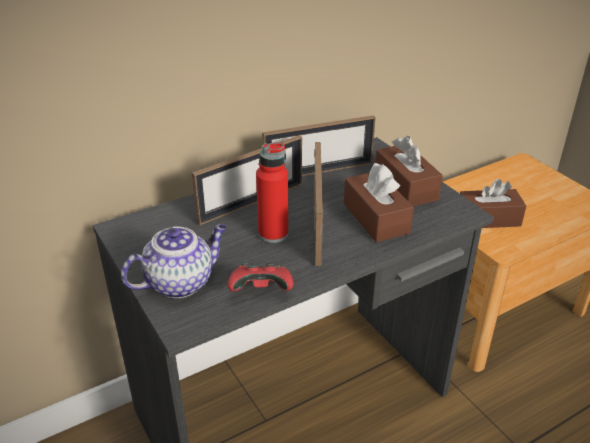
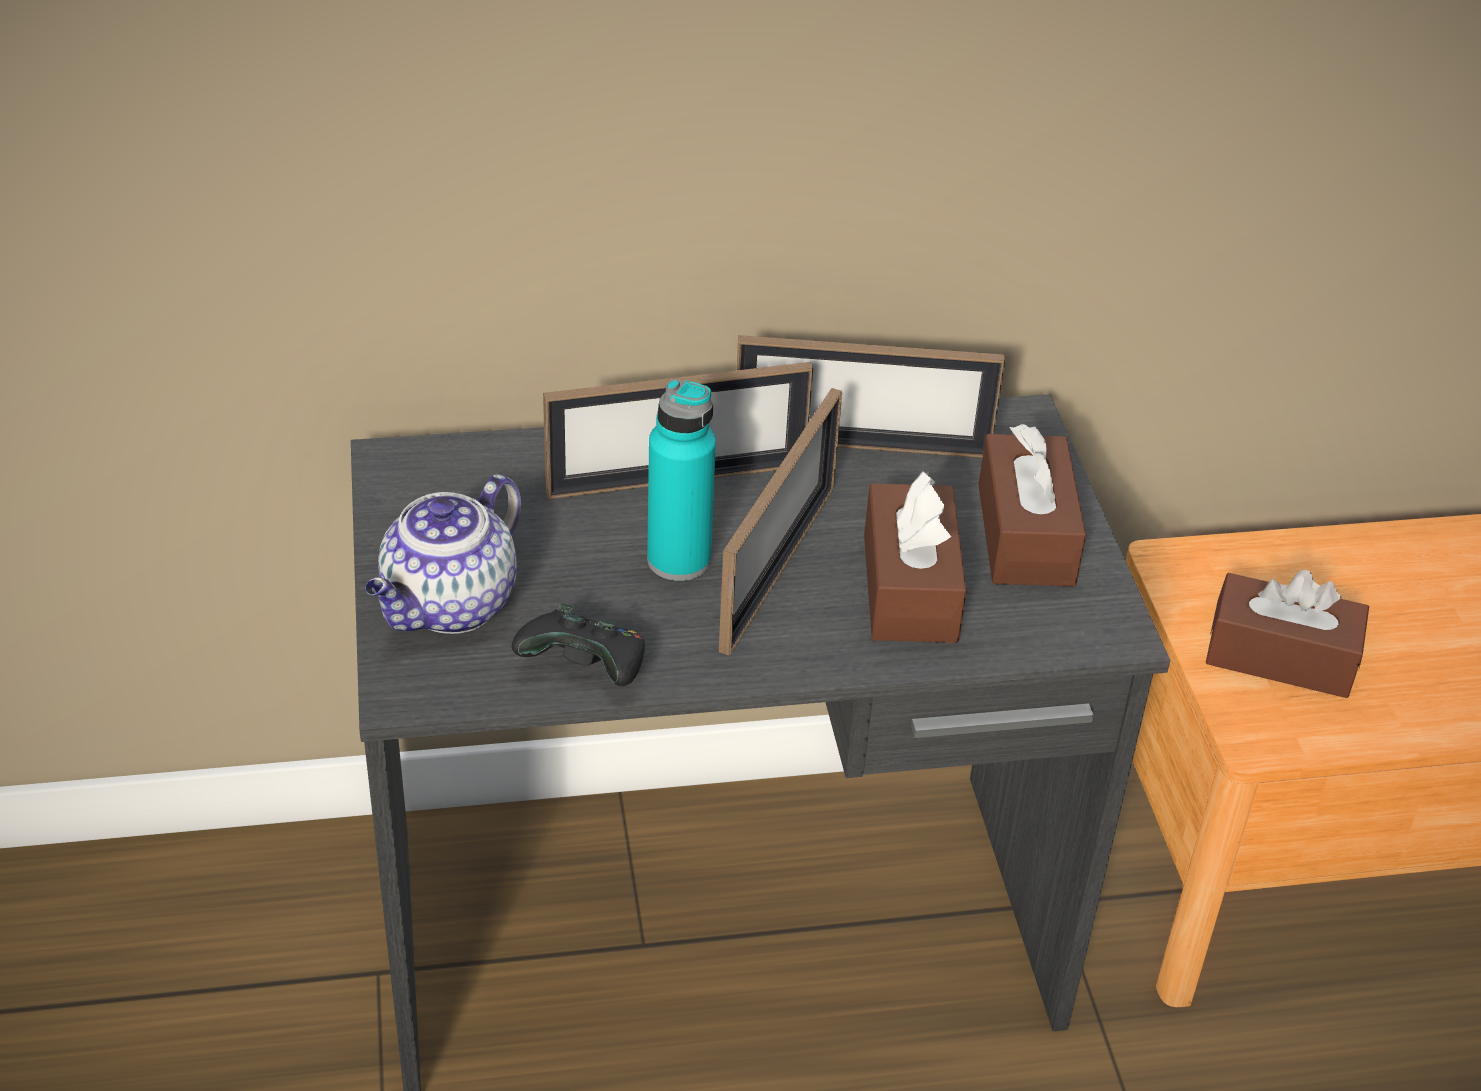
camera: 20 degrees right, 5 degrees up
(181, 282) = (449, 607): teapot -> teapot turned 135 degrees clockwise
(261, 290) = (586, 670): red game controller -> black game controller
(273, 234) = (679, 560): red bottle -> turquoise bottle

